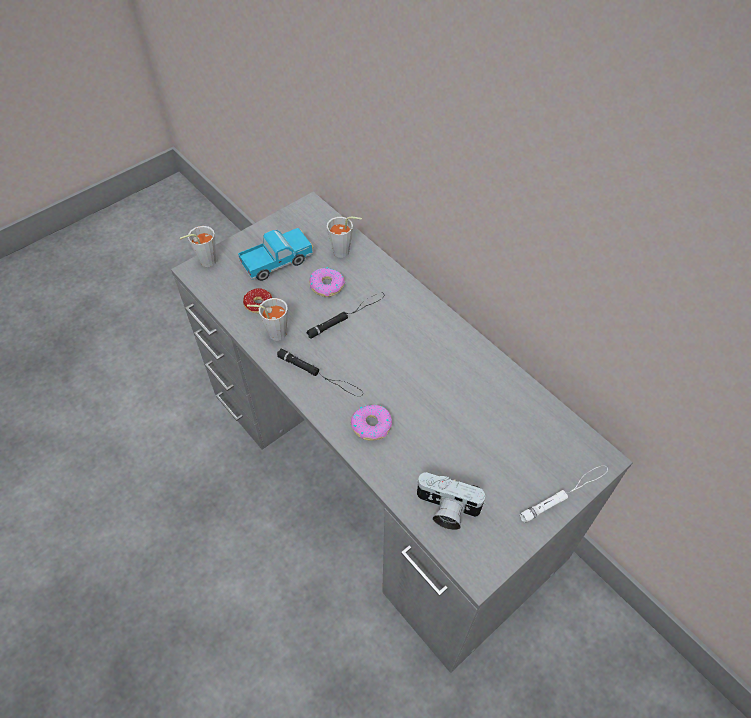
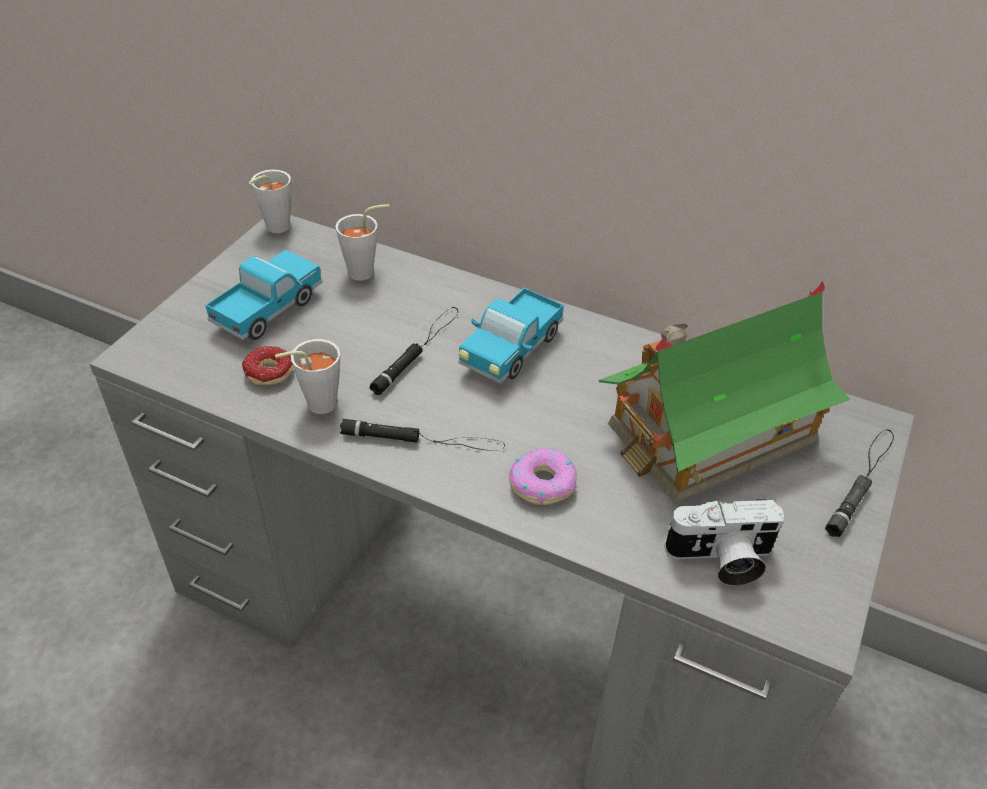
camera: 25 degrees left, 10 degrees down
(204, 262) = (145, 339): grey cup -> grey cup (274, 229)
(327, 285) = (364, 320): donut -> none
(400, 333) = (511, 351): none -> toy truck
(490, 428) = (710, 432): none -> toy house
(565, 493) = (861, 481): white flashlight -> black flashlight

